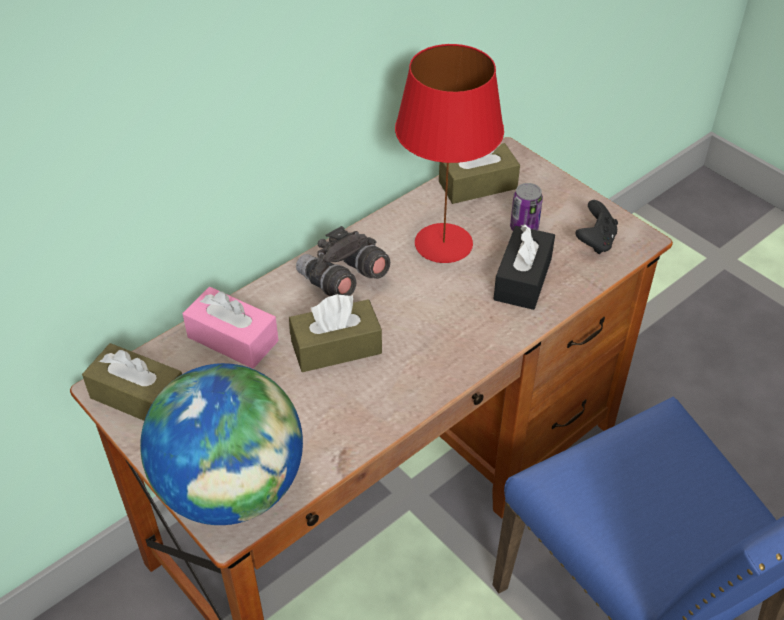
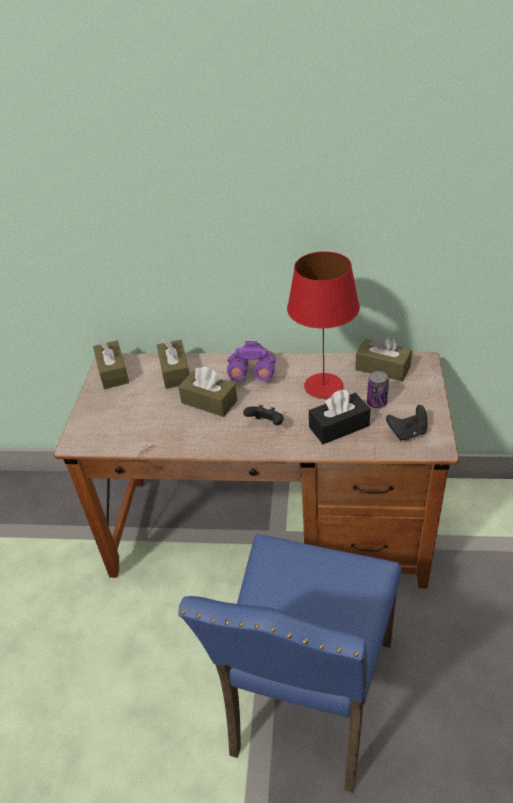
camera: 50 degrees right, 5 degrees down
(232, 488) = (95, 430): globe -> none
(233, 339) = (175, 372): pink tissue box -> brown tissue box
(342, 280) = (252, 375): grey binoculars -> purple binoculars
(444, 329) = (266, 424): none -> black game controller

